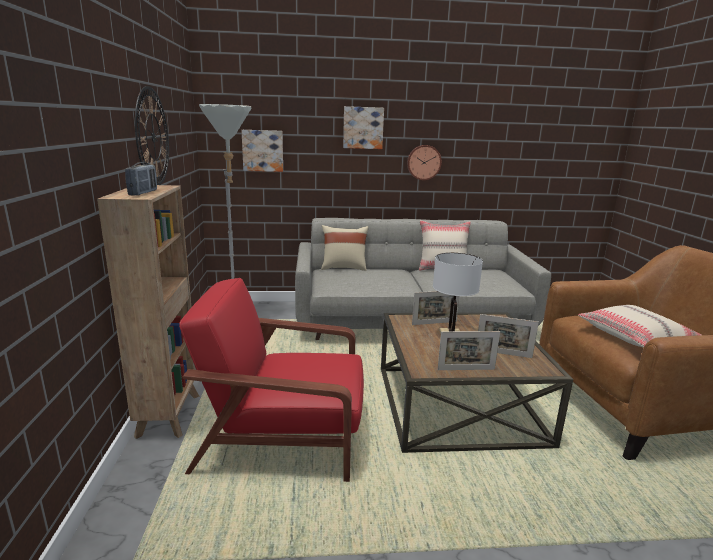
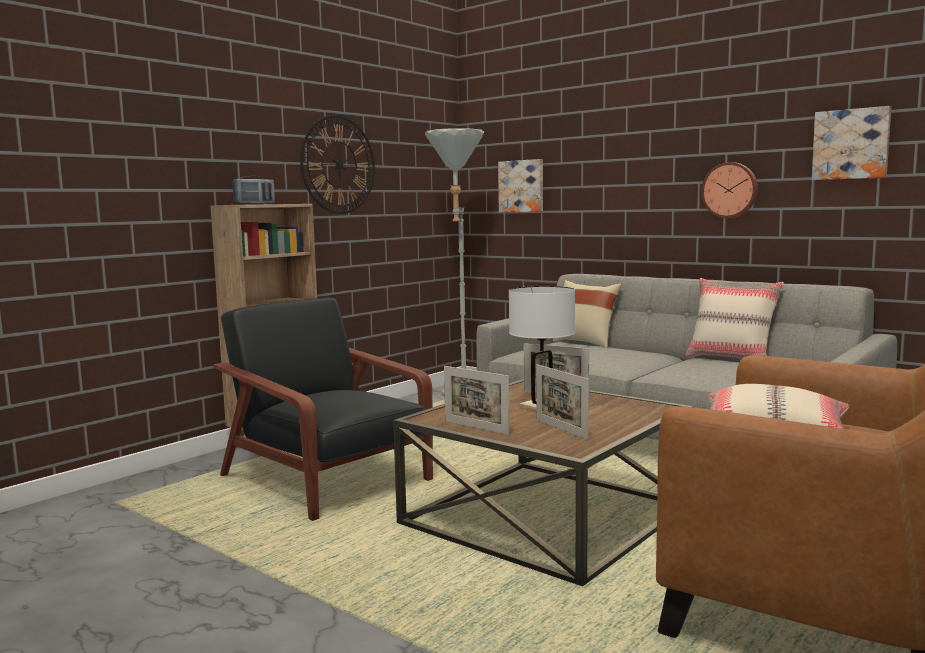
camera: 45 degrees right, 10 degrees down
(283, 435) = (327, 479): red armchair -> black armchair
(363, 128) = (639, 145): picture -> picture (851, 144)

